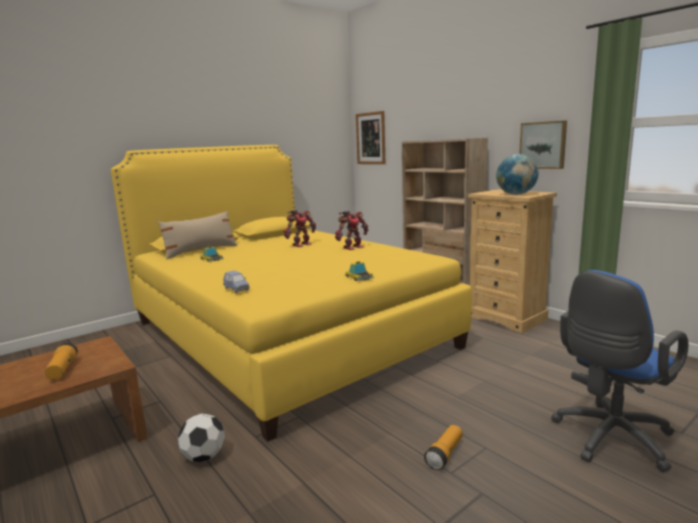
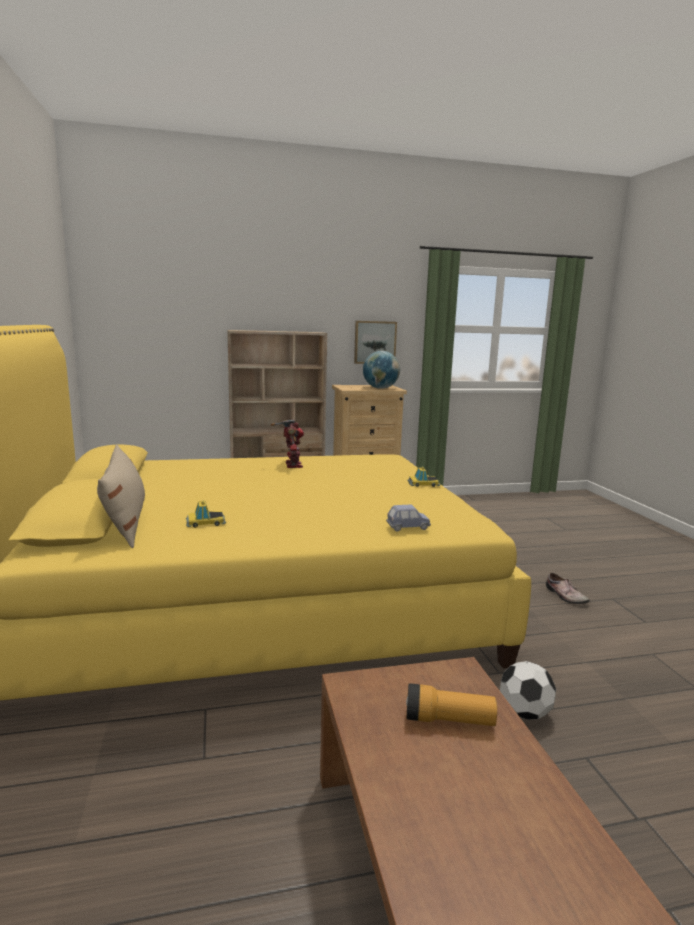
camera: 65 degrees left, 0 degrees up
(301, 244) = (225, 476): toy robot -> none
(371, 138) = (120, 321): picture -> none
(445, 454) = (564, 596): flashlight -> shoe
(609, 439) = (565, 546): blue office chair -> none

